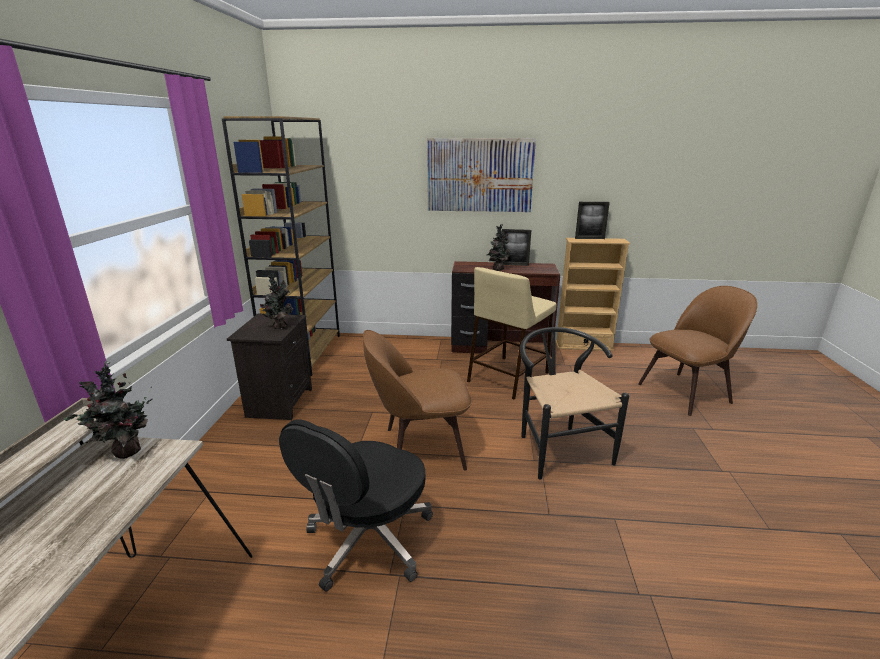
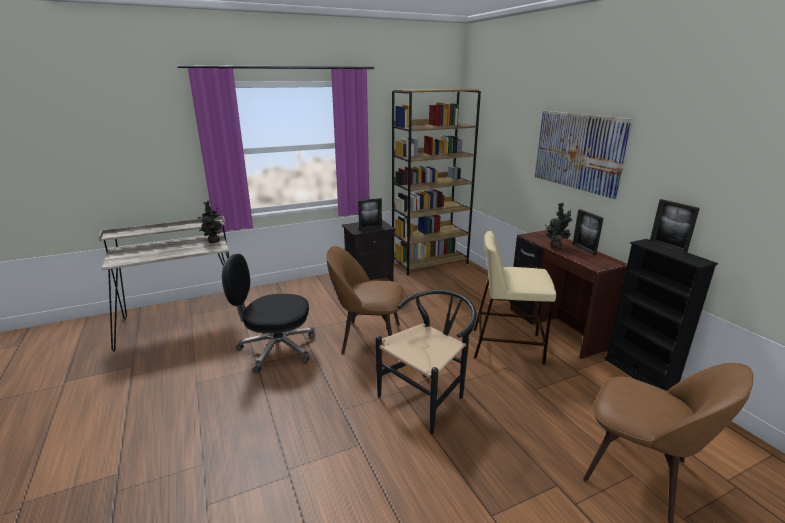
camera: 60 degrees right, 0 degrees up
(279, 326) = (370, 228): potted plant -> picture frame
(420, 448) = (368, 338): brown chair -> brown chair turned 45 degrees counterclockwise
(583, 346) = (639, 373): beige bookcase -> black bookcase

